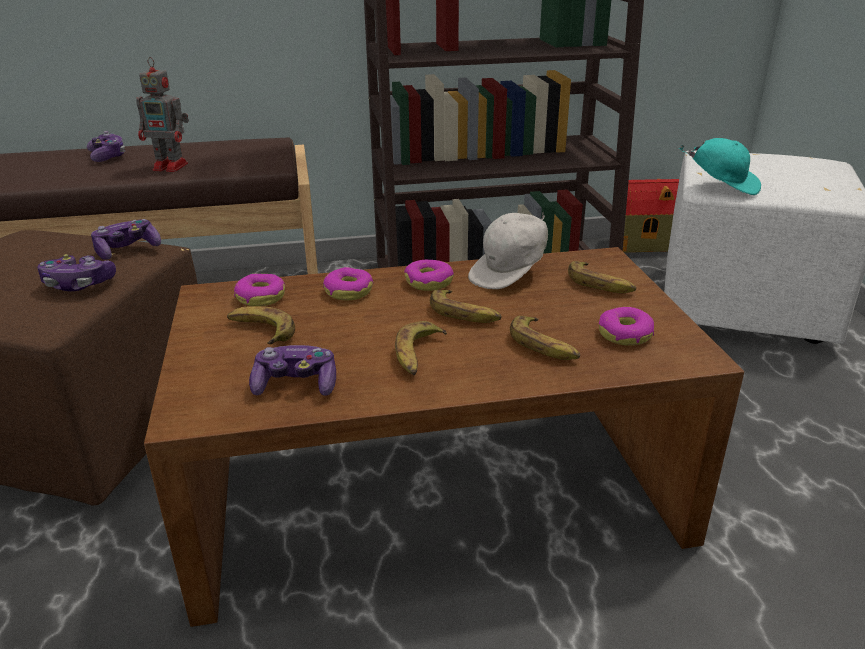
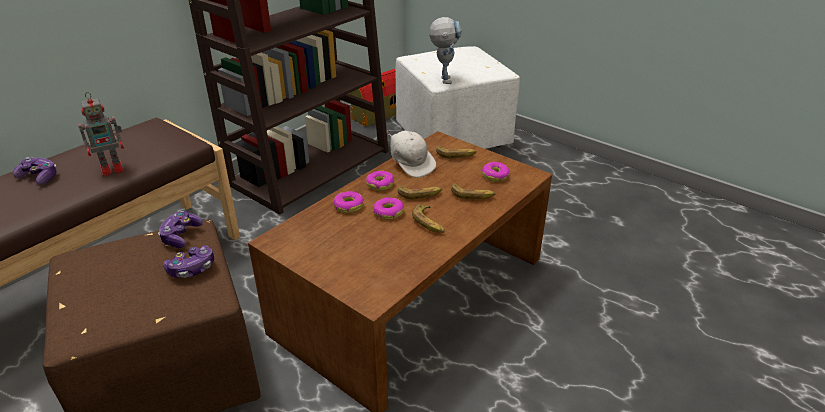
camera: 40 degrees left, 5 degrees up
(260, 331) = (338, 246): banana -> none
(261, 297) = (308, 229): donut -> donut (388, 212)
(296, 385) = (398, 262): game controller -> none
(511, 274) = (411, 164): white cap -> white cap turned 45 degrees counterclockwise
(722, 186) = (444, 78): turquoise cap -> toy robot

